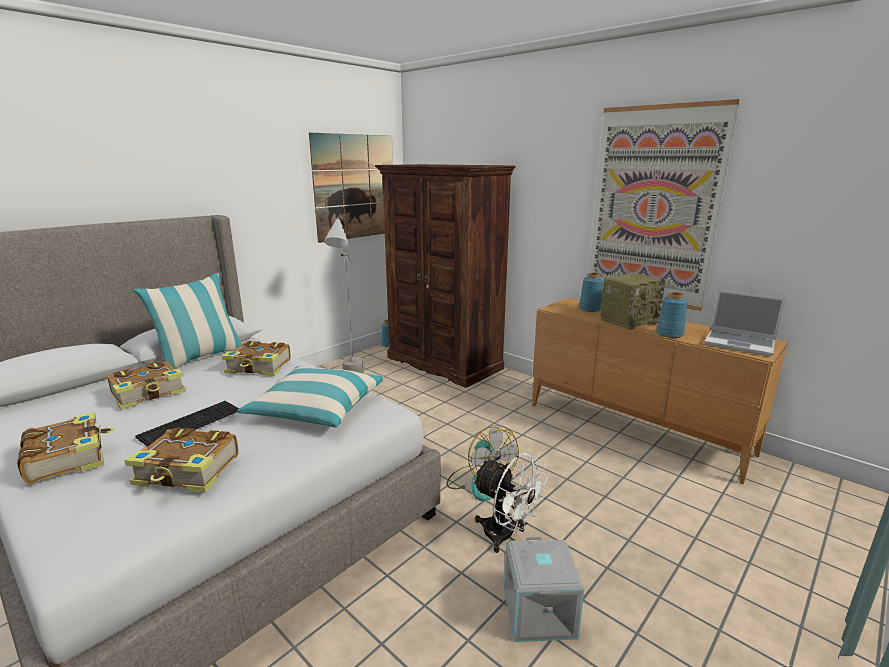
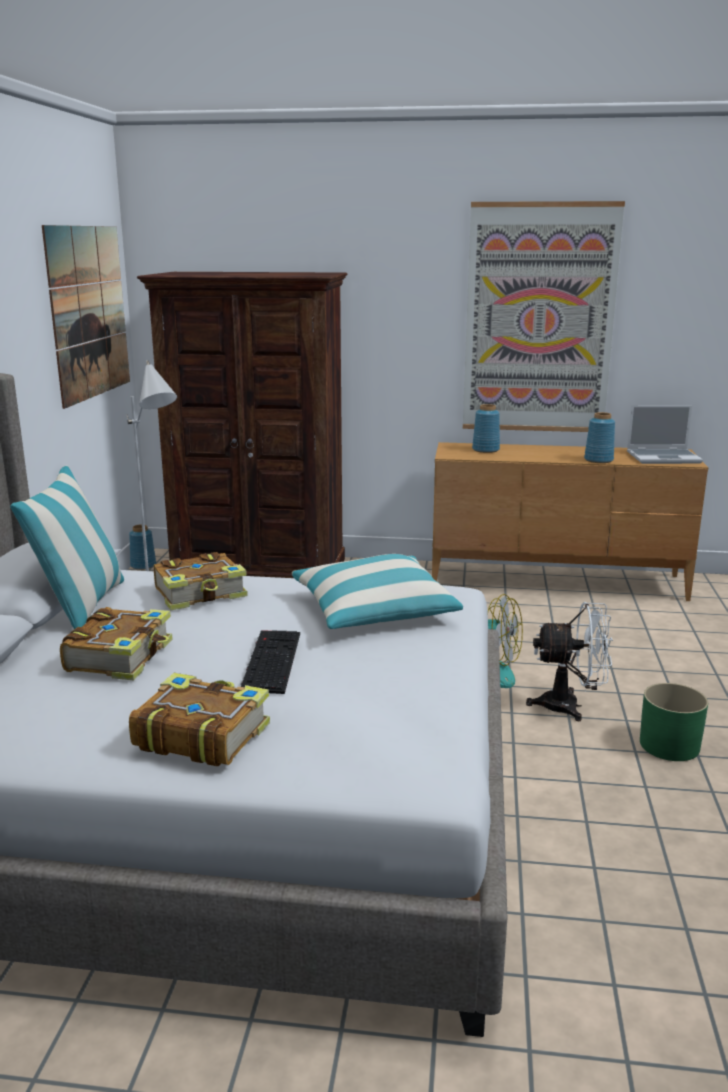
camera: 35 degrees left, 0 degrees up
(188, 471) = (384, 692): book -> none
(540, 613) = (670, 745): grey storage box -> green planter
(629, 320) = (542, 454): radio -> none

